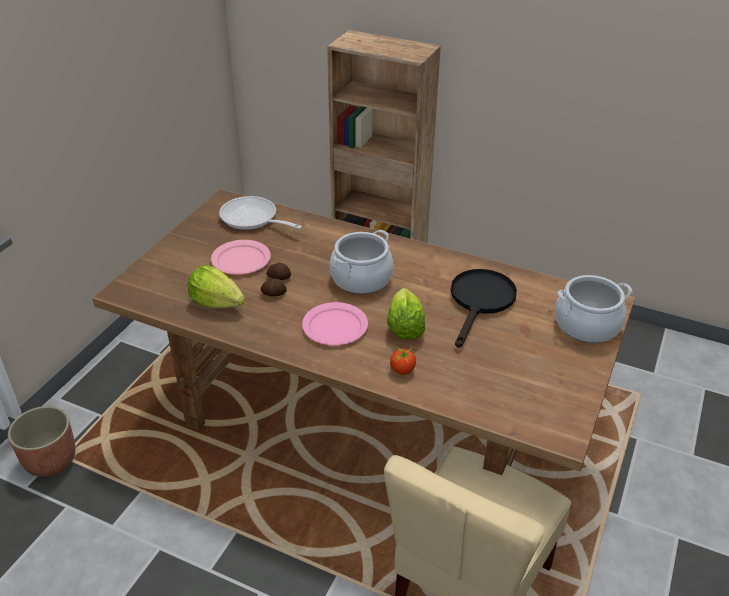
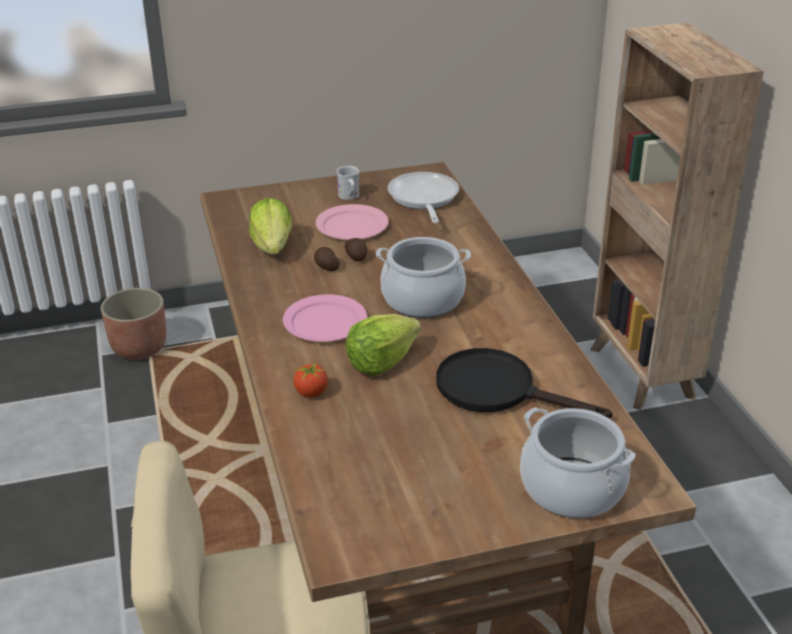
camera: 50 degrees right, 5 degrees down
(204, 242) = (349, 197): none -> white mug
(480, 301) = (498, 390): black frying pan -> black frying pan turned 135 degrees counterclockwise

